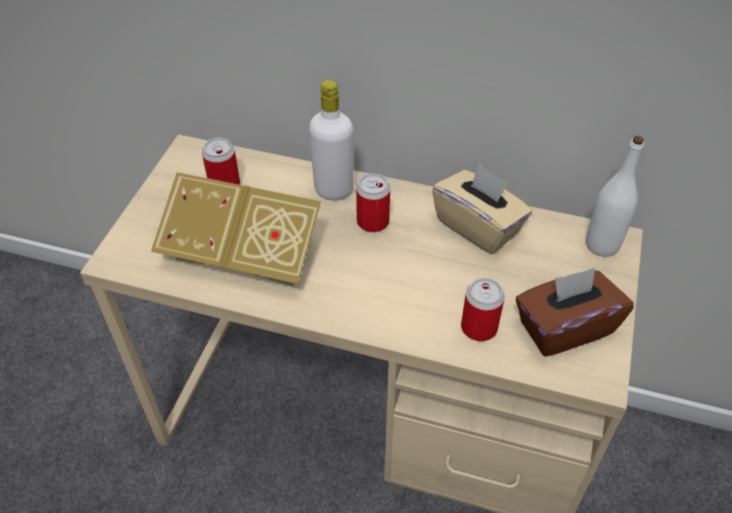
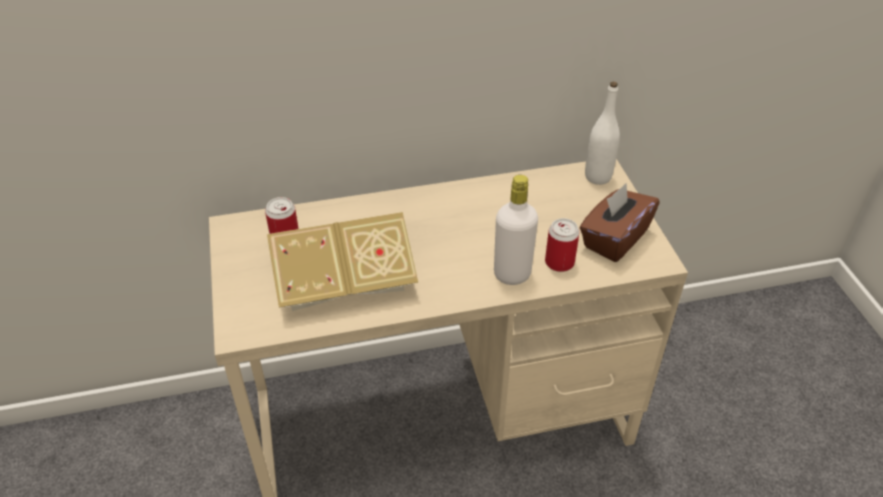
camera: 30 degrees left, 5 degrees down
(333, 190) = (378, 211): white bottle -> white bottle (512, 274)
(373, 221) = (427, 222): can -> none
(478, 226) = (506, 196): beige tissue box -> none

